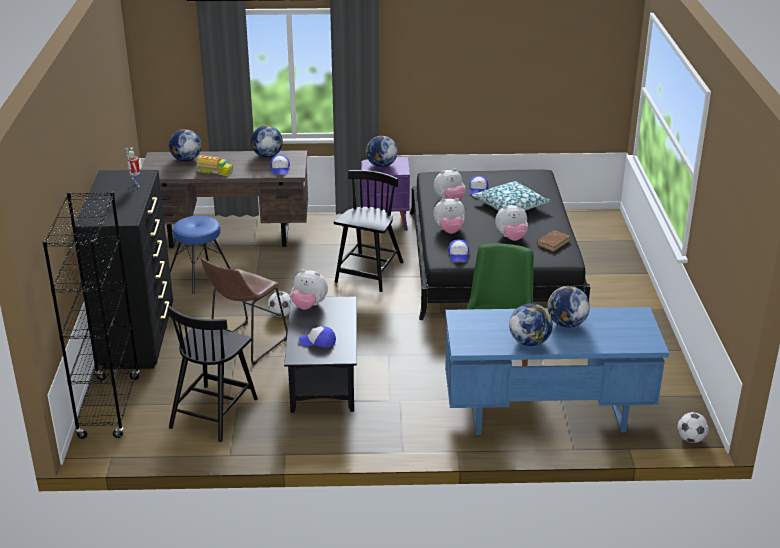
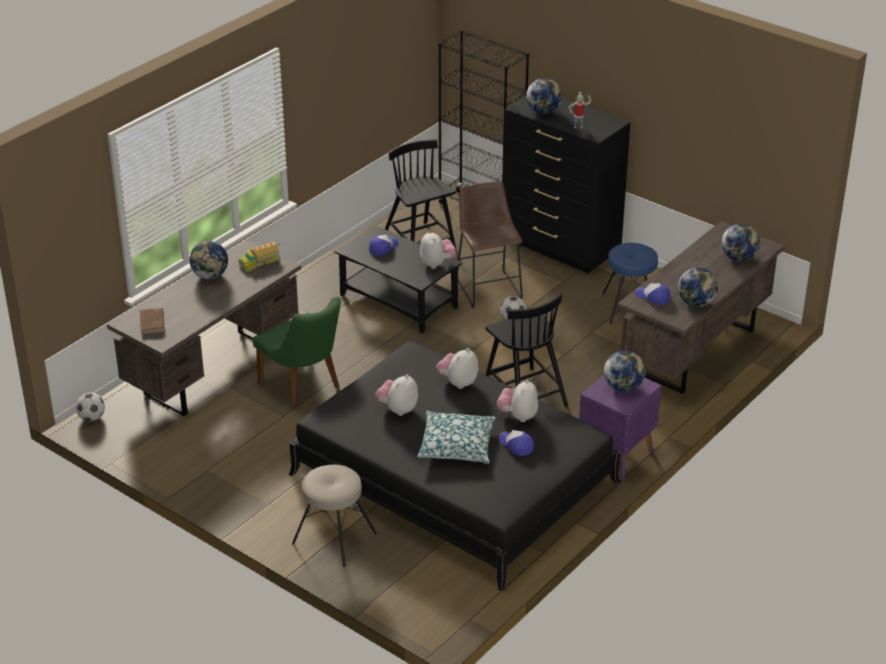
camera: 130 degrees right, 5 degrees up
(214, 171) = (692, 262): toy truck -> toy truck (260, 261)
(309, 306) = (437, 264): plush toy -> plush toy turned 105 degrees clockwise
(458, 255) = (408, 363): cap -> none
(545, 415) = (213, 371): blue desk -> brown desk
(553, 243) = (356, 427): brown book -> brown book (152, 323)
(566, 324) = (204, 303): globe -> globe (543, 111)
(609, 273) = (334, 539): none -> beige stool

